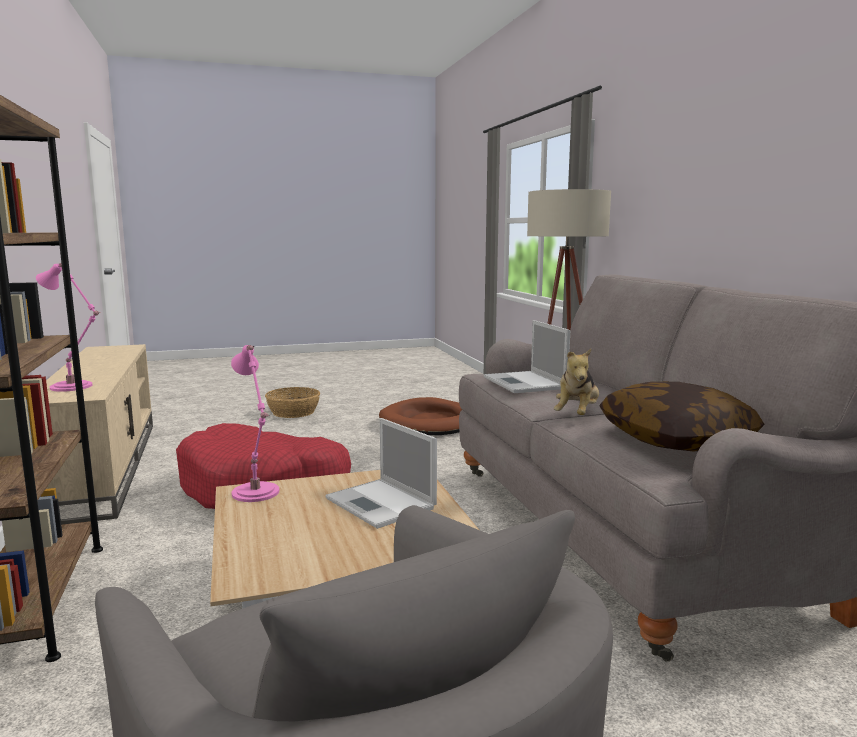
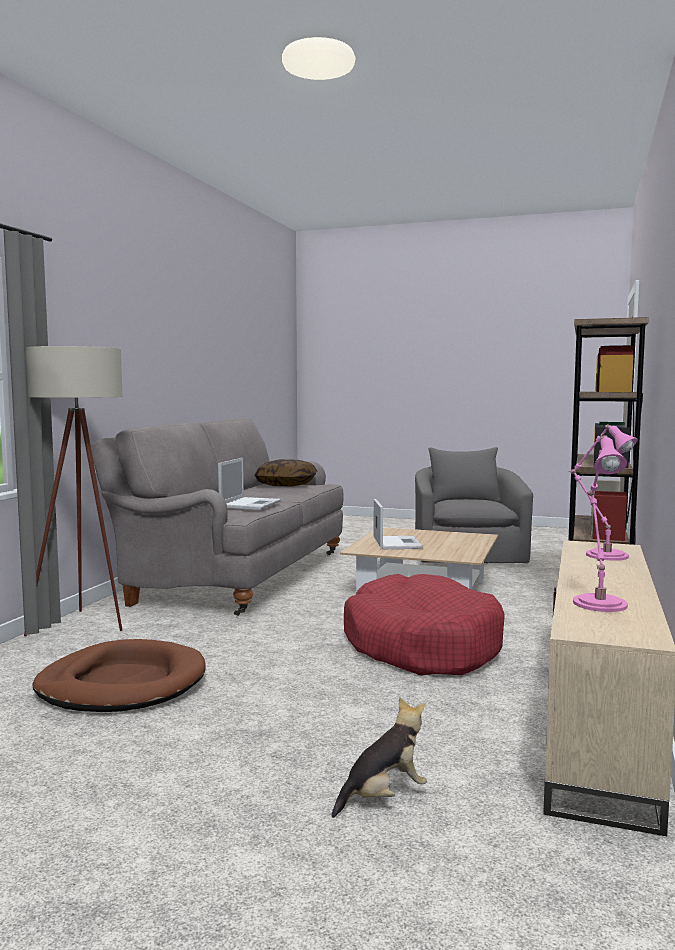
camera: 145 degrees left, 5 degrees down
(256, 494) = (459, 555): pink table lamp -> pink table lamp (599, 602)
(293, 412) = (254, 778): basket -> none
(577, 415) = (281, 496): plush toy -> plush toy (383, 796)

